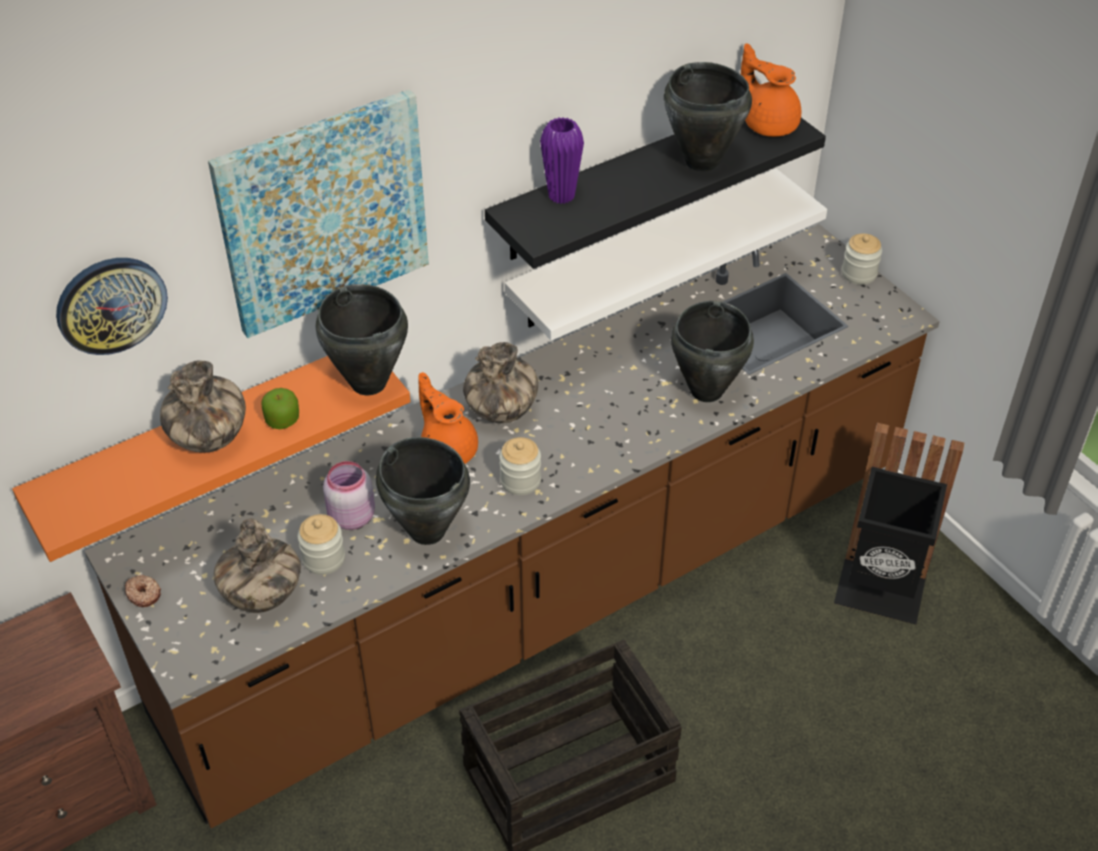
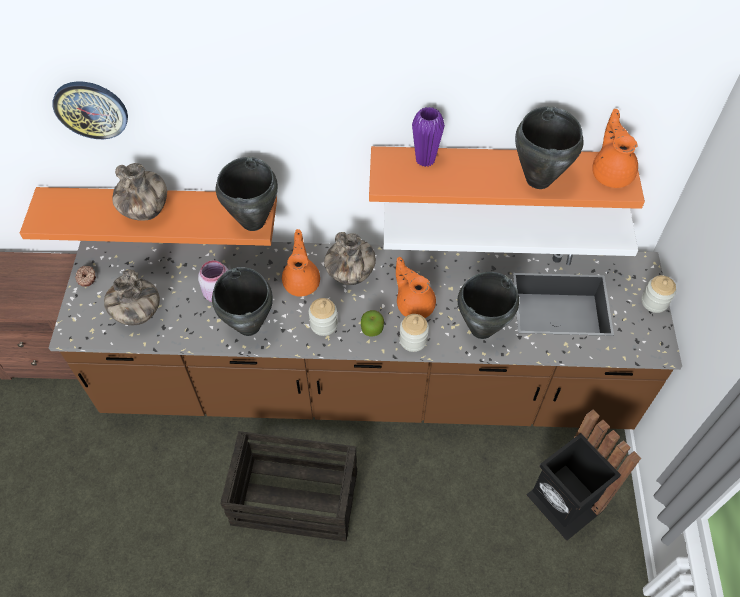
camera: 35 degrees right, 10 degrees up
(282, 420) = (190, 220): apple -> apple (372, 329)
(323, 212) = (243, 106): picture -> none
(323, 559) = (184, 310): jar -> jar (413, 340)
(607, 404) = (414, 304): none -> orange teapot
(633, 179) = (498, 168): black shelf -> orange shelf

